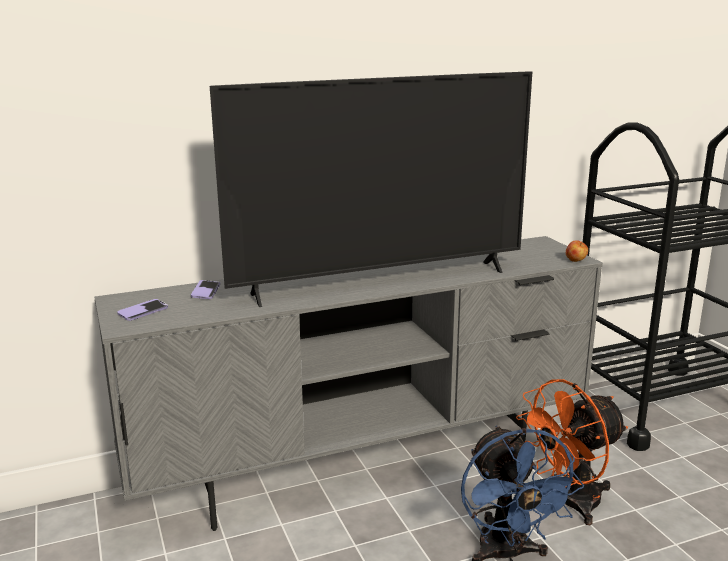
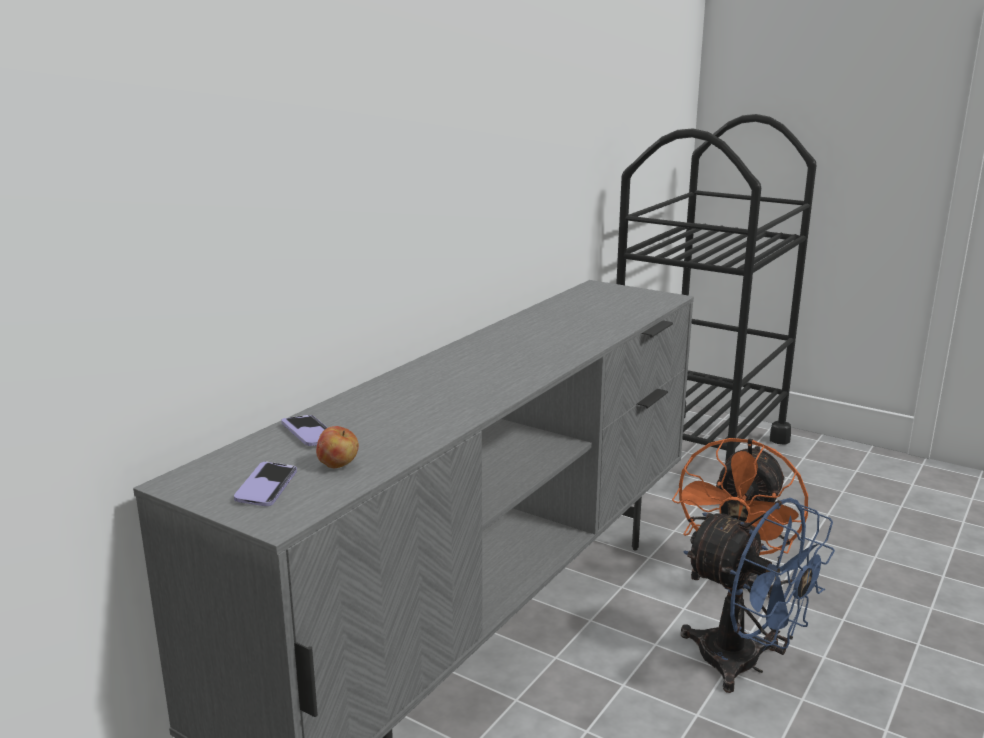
camera: 35 degrees left, 0 degrees up
(380, 282) = (519, 366): television -> none
(576, 261) = (668, 299): apple -> apple (338, 465)

